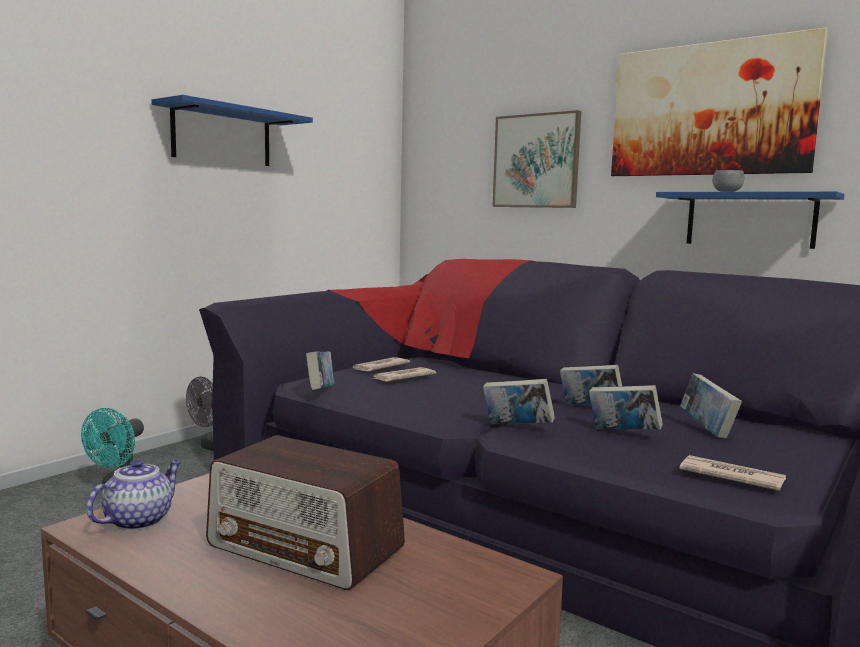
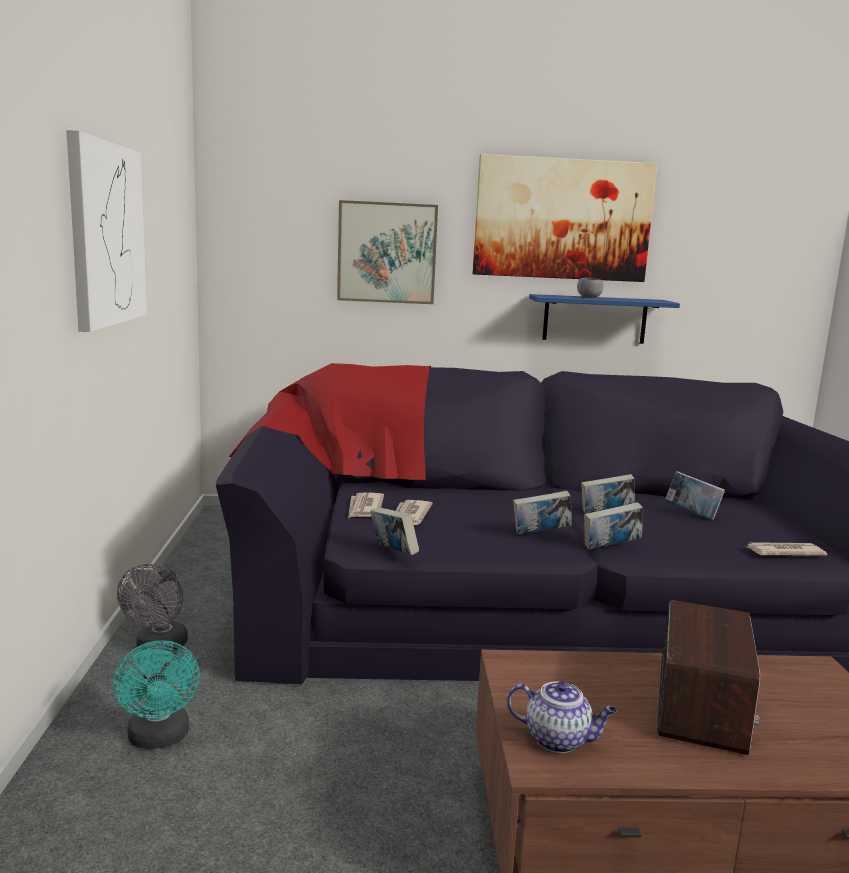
camera: 40 degrees left, 5 degrees up
(139, 520) = (558, 739): teapot -> teapot turned 120 degrees clockwise
(222, 136) = (106, 234): blue shelf -> picture
(306, 548) = (701, 704): radio -> radio turned 60 degrees counterclockwise
(623, 433) = (666, 532): book -> book (540, 534)

